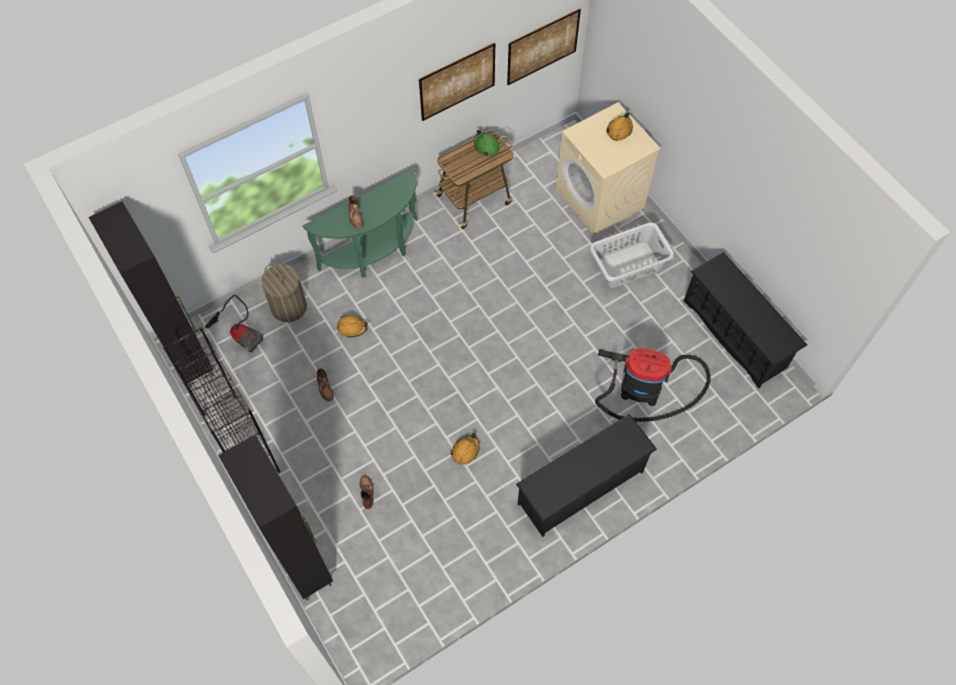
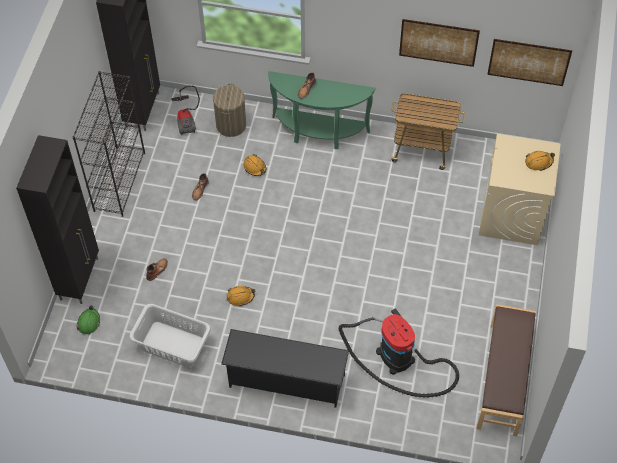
camera: 45 degrees right, 5 degrees down
(486, 146) = (443, 110): green hard hat -> green hard hat (89, 322)
(628, 265) = (480, 273): grey laundry basket -> grey laundry basket (172, 345)
(735, 334) = (504, 379): black shoe rack -> brown bench

